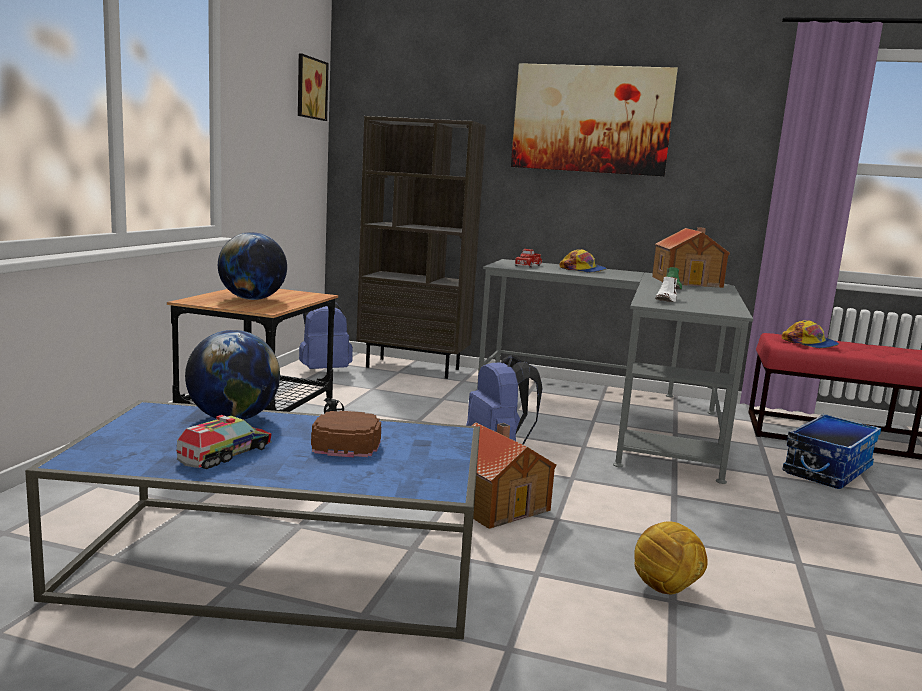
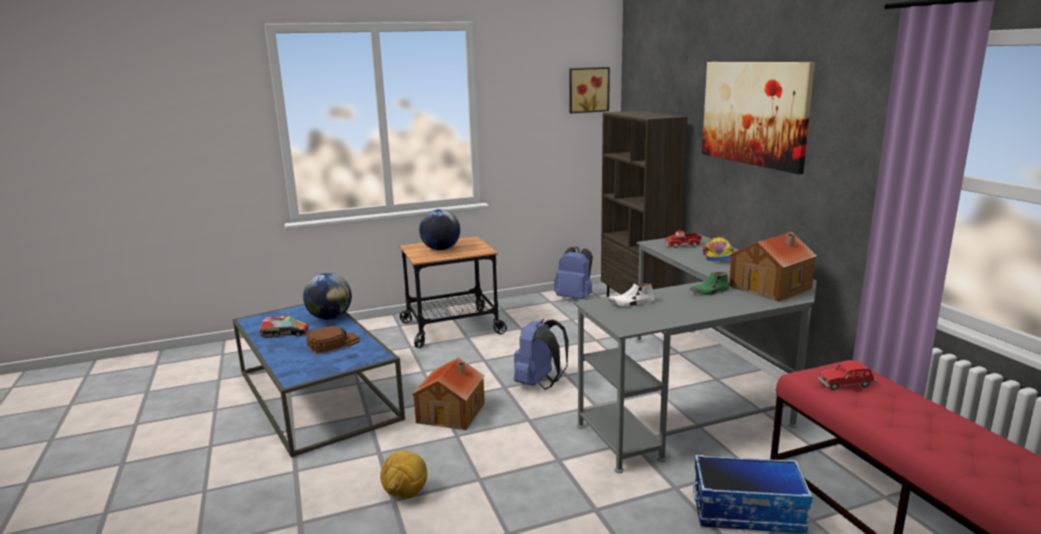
camera: 55 degrees right, 5 degrees up
(810, 343) = (846, 384): cap -> red toy car

